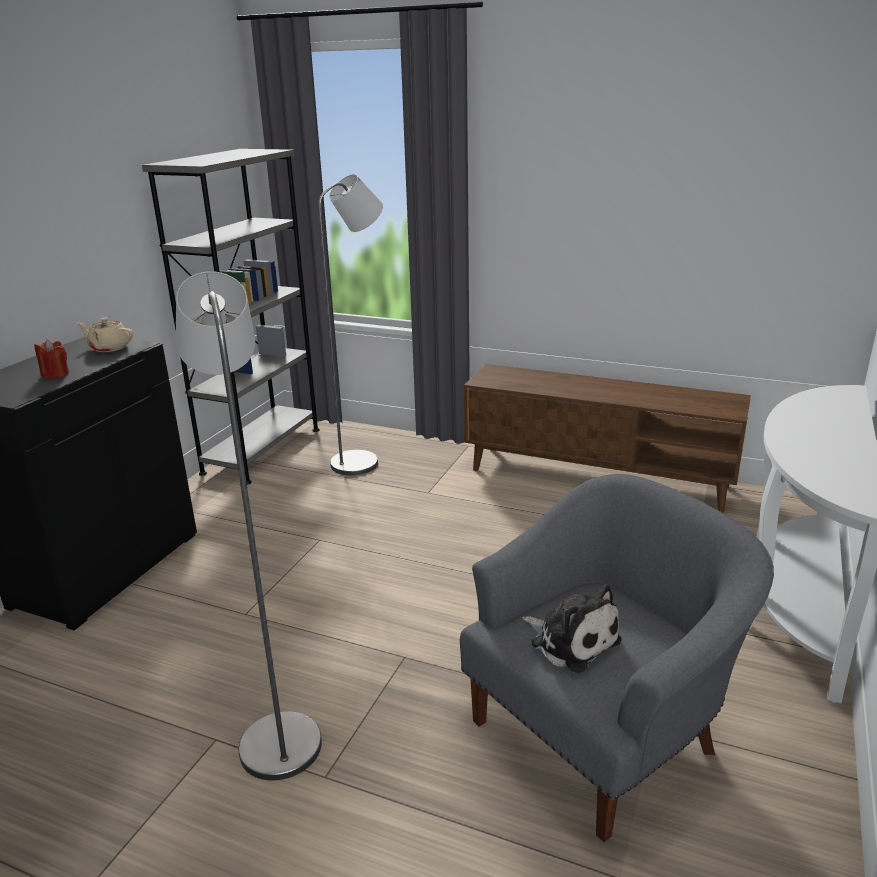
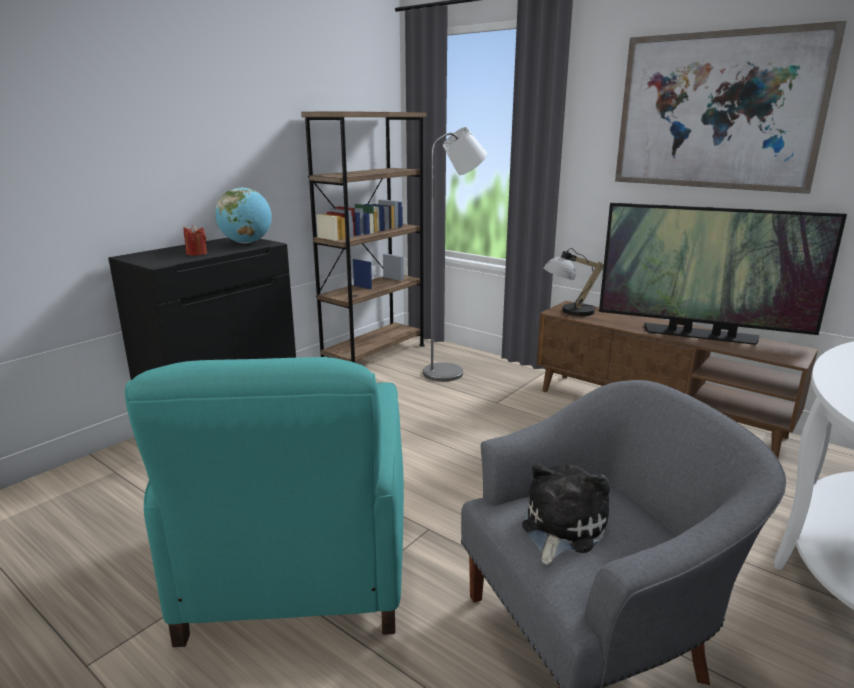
camera: 15 degrees right, 5 degrees down
(109, 348) = (246, 243): beige teapot -> globe
(262, 450) = (374, 354): grey bookcase -> brown bookcase
(278, 735) = (297, 570): grey floor lamp -> turquoise armchair
(494, 379) = (569, 311): none -> table lamp
(571, 640) = (561, 528): plush toy -> plush toy turned 120 degrees counterclockwise
(634, 152) = (716, 111): none -> picture
(637, 393) = (700, 335): none -> television

